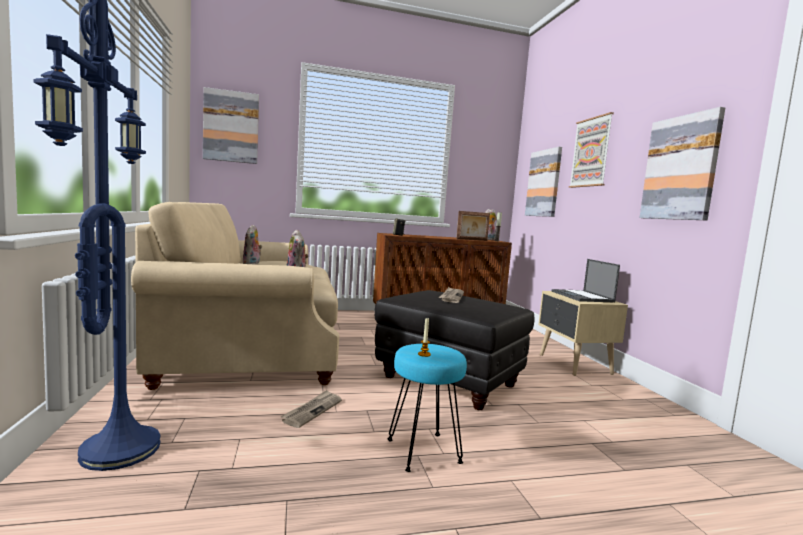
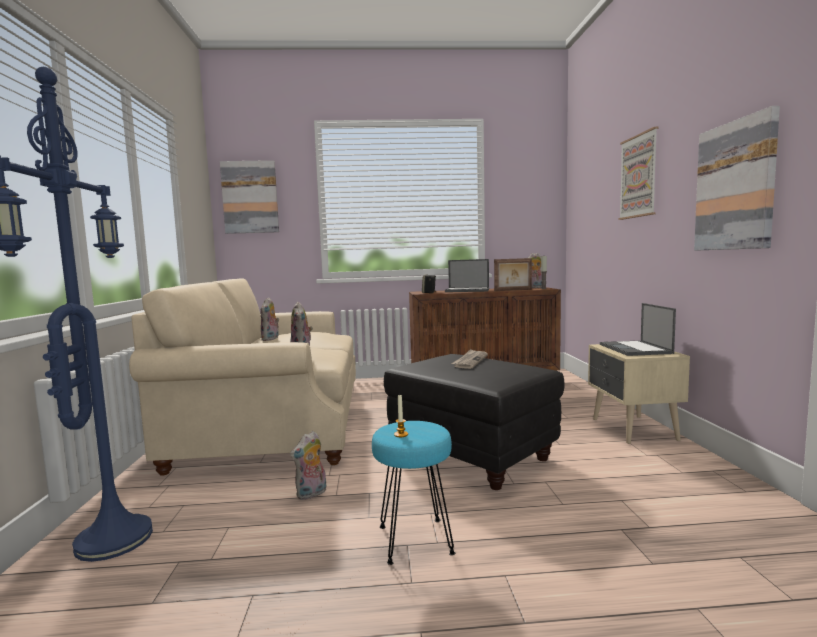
camera: 10 degrees right, 0 degrees up
(312, 410) = (311, 494): newspaper -> plush toy
(431, 236) = (468, 290): none -> laptop
(544, 183) = (594, 217): picture -> none

